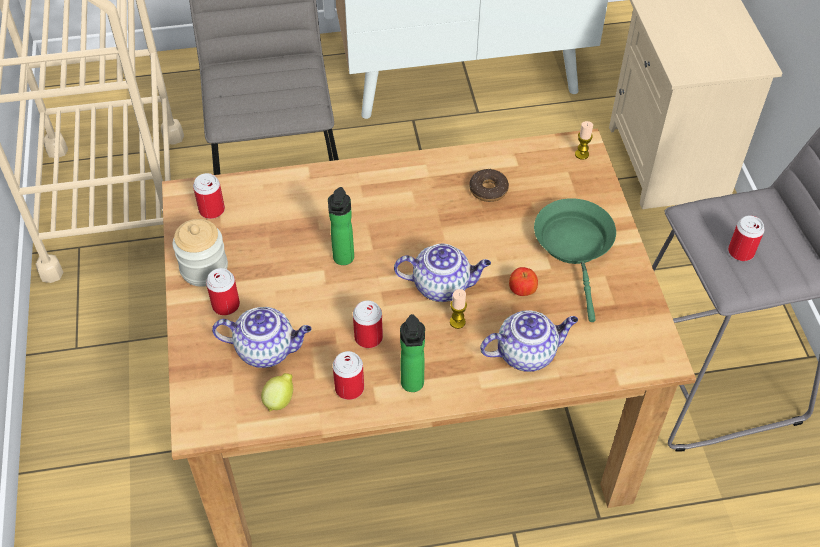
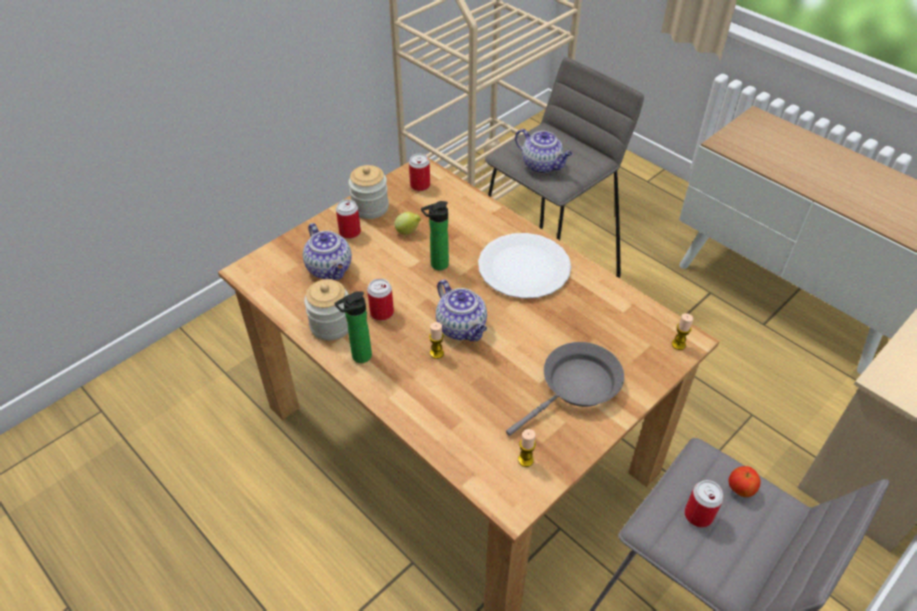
camera: 55 degrees right, 5 degrees down
(280, 400) = (295, 297): lemon -> lemon (408, 232)
(349, 388) = (331, 325): can -> jar
(406, 198) = (524, 267): none -> white plate
(488, 190) = (579, 307): donut -> none
(522, 291) = (500, 376): apple -> apple (740, 489)
(527, 353) = (443, 409): teapot -> teapot (542, 165)
(575, 247) = (576, 387): green frying pan -> grey frying pan
(624, 325) = (525, 460): none -> candle

